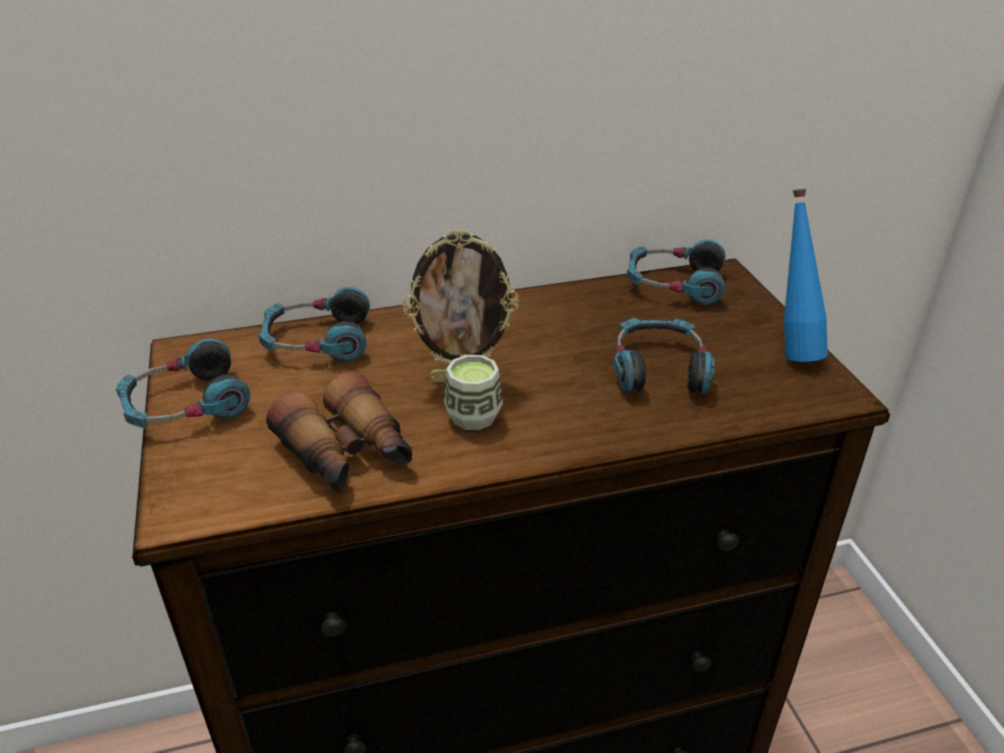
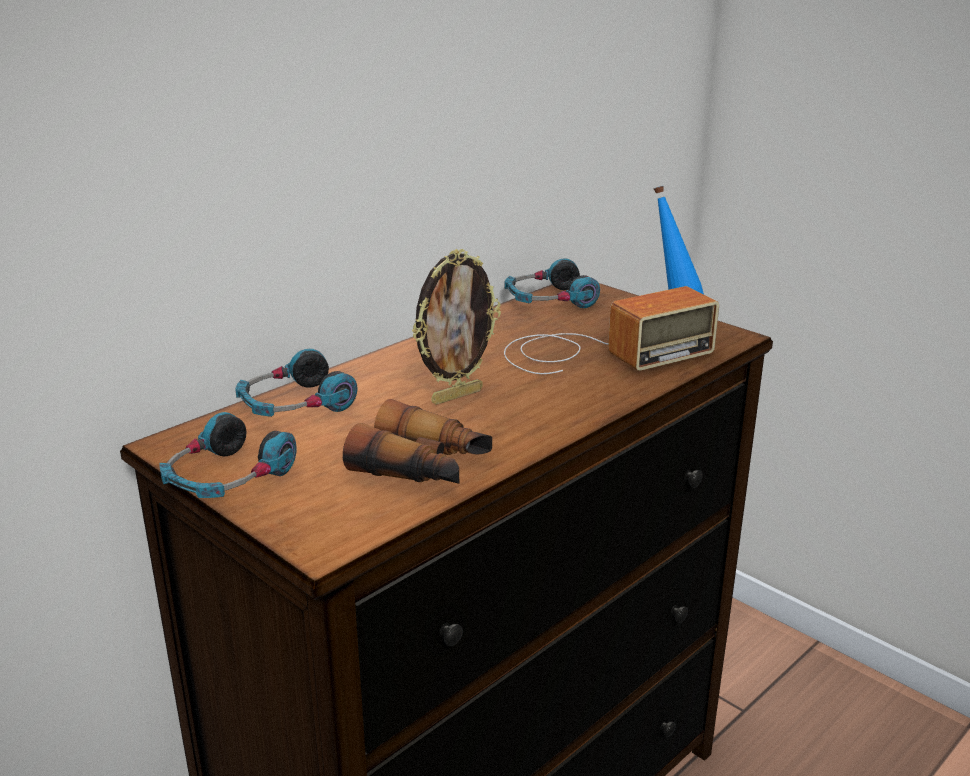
camera: 30 degrees left, 10 degrees down
(473, 416) = (495, 416): cup -> none
(659, 368) = (598, 352): headphones -> radio

